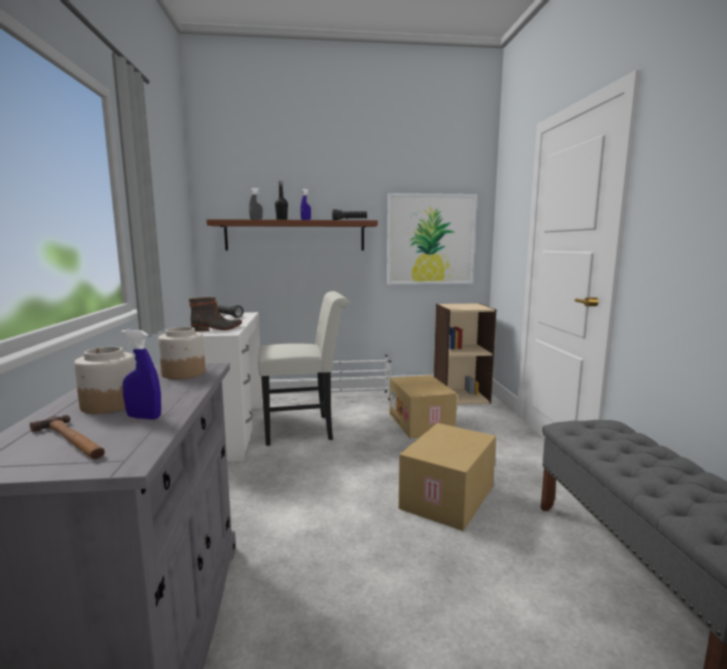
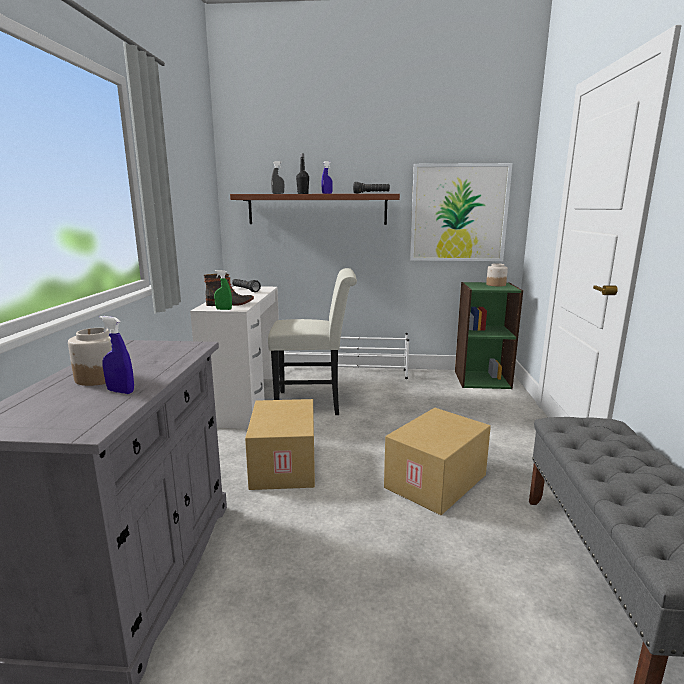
camera: 10 degrees right, 5 degrees up
(71, 441) = (56, 409): hammer -> none
(183, 373) = (172, 350): jar -> jar (495, 285)
(213, 334) = (223, 309): none -> green spray bottle
(422, 423) = (432, 405): cardboard box -> cardboard box (285, 465)
(460, 396) = (482, 379): beige bookcase -> green bookcase

